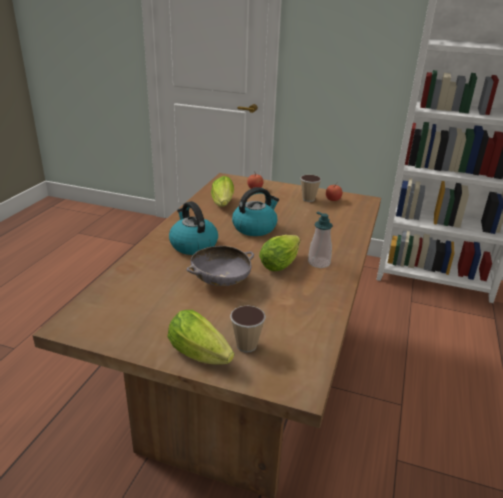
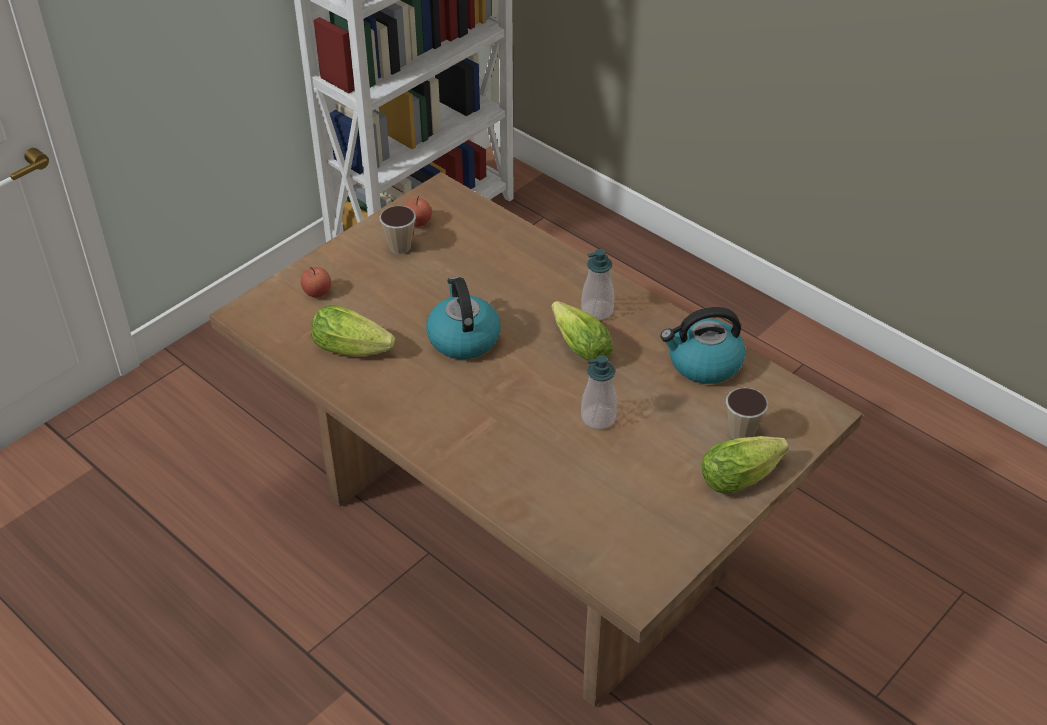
camera: 65 degrees left, 15 degrees up
(193, 245) = (481, 420): kettle -> kettle (703, 363)
(221, 281) = (598, 418): grey bowl -> soap dispenser

